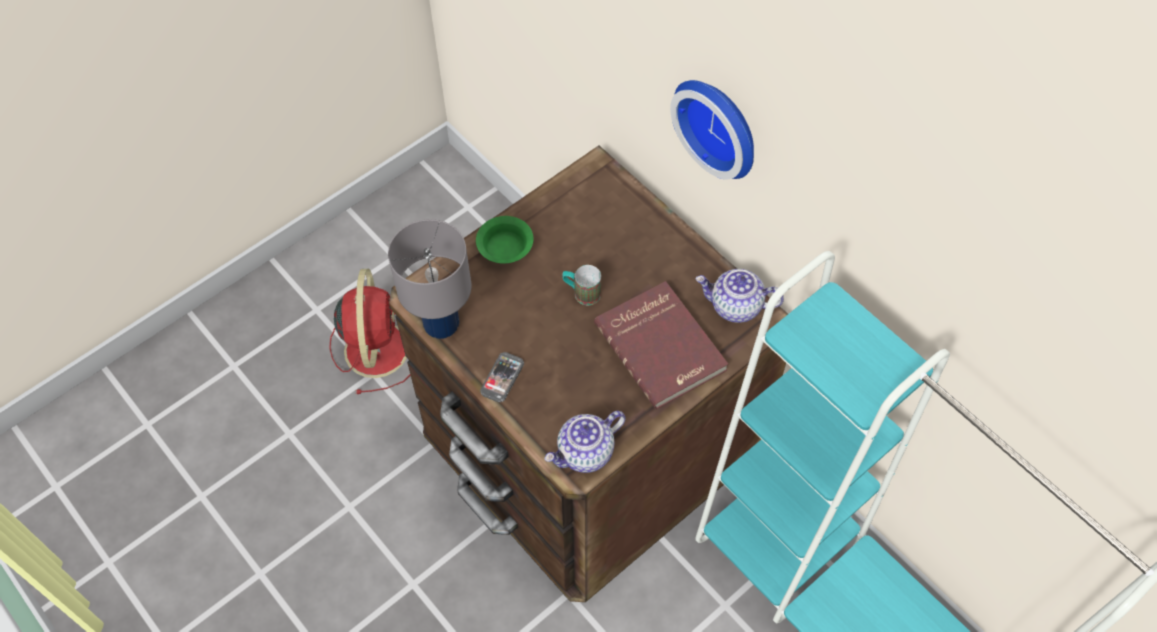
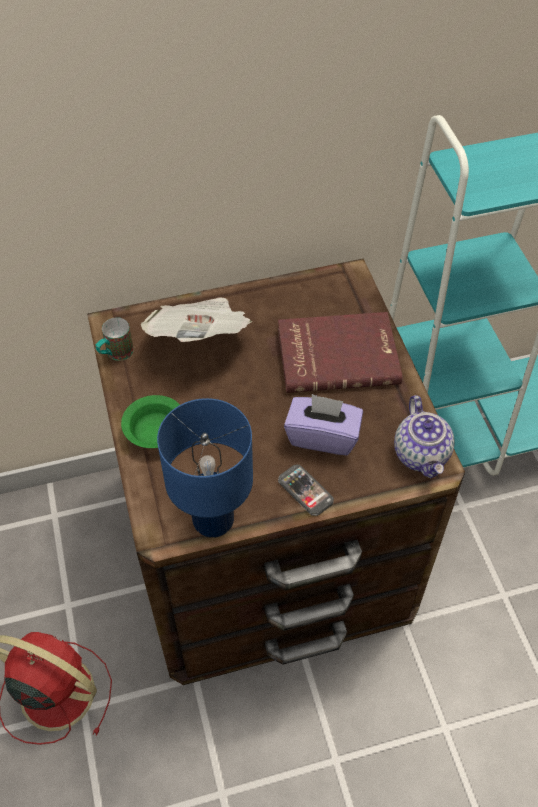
camera: 65 degrees left, 5 degrees down
(440, 324) = (211, 523): grey table lamp -> blue table lamp
(564, 369) = (322, 436): none -> purple tissue box
(581, 293) = (245, 390): mug -> mug (115, 354)
(619, 235) = (200, 337): none -> newspaper
(720, 124) = (225, 149): wall clock -> none
(735, 307) = (325, 290): teapot -> none

